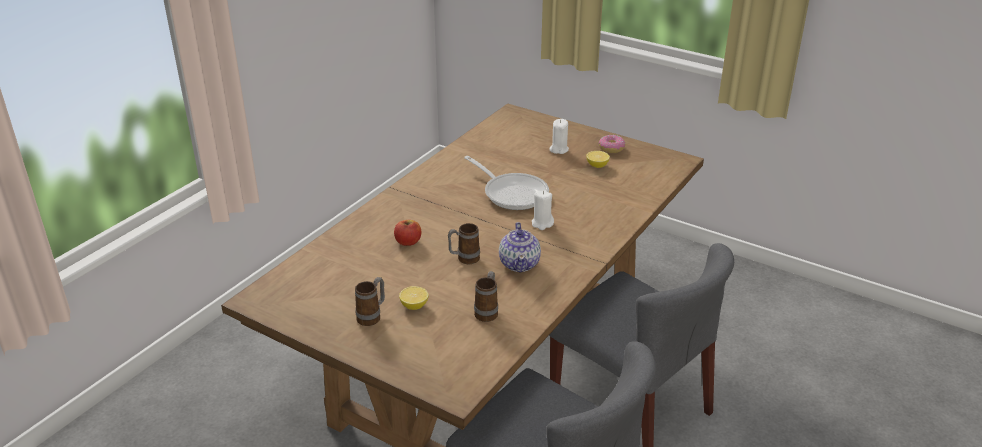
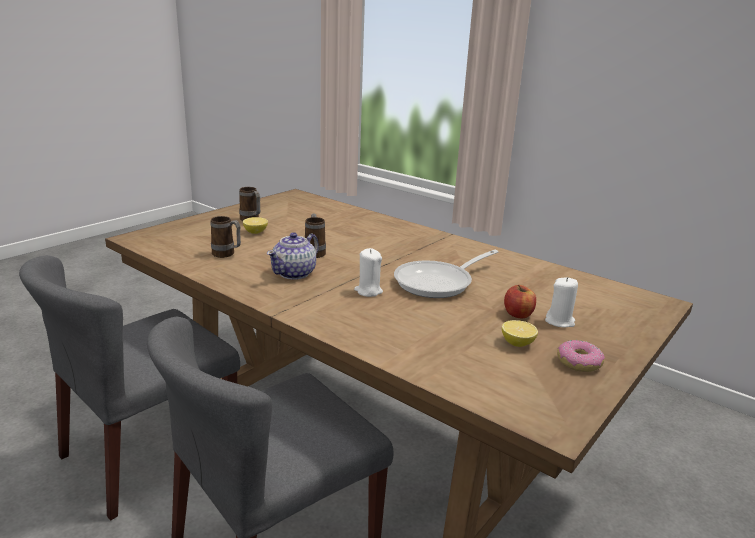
camera: 95 degrees right, 10 degrees down
(408, 242) = (352, 235): apple -> apple (518, 314)
(520, 263) = (295, 273): teapot -> teapot turned 60 degrees counterclockwise

